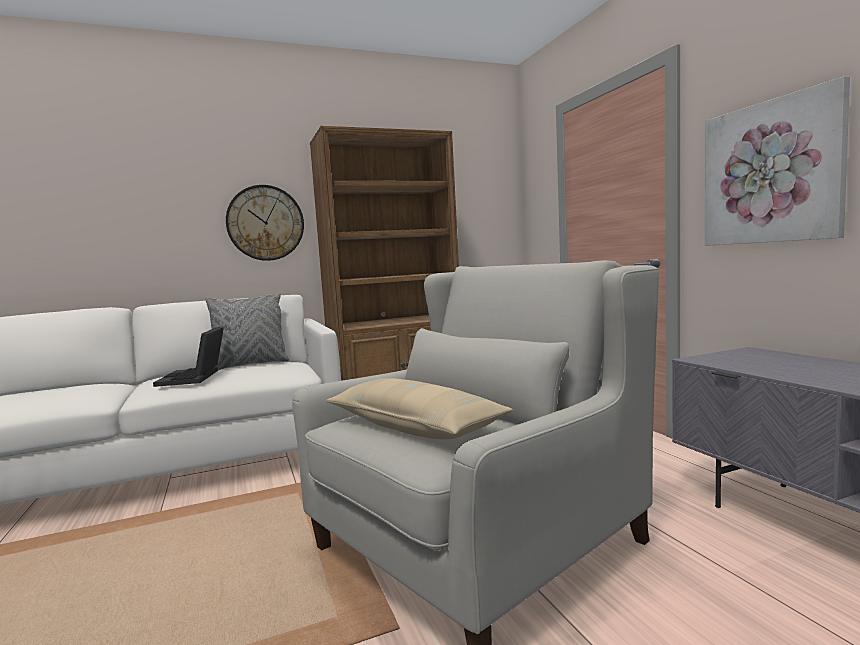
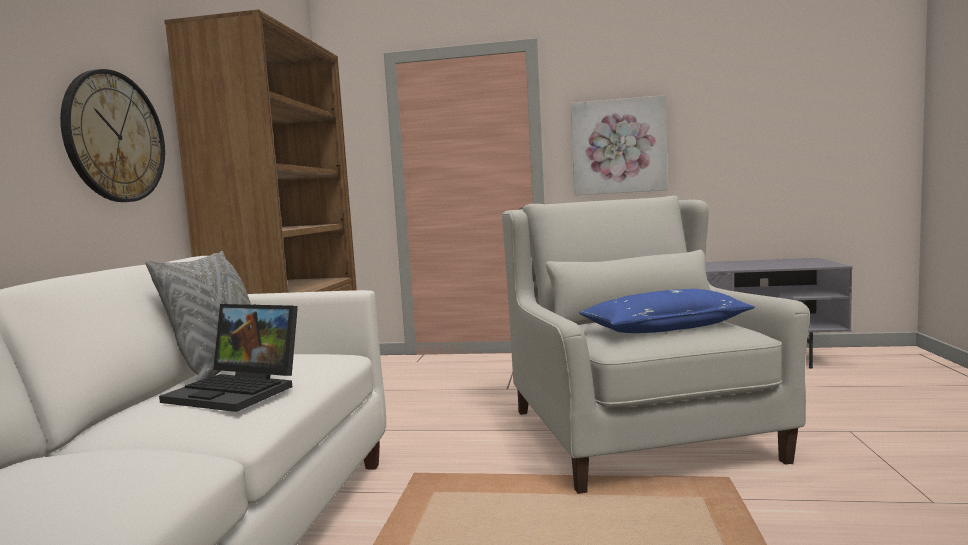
camera: 60 degrees left, 0 degrees up
(415, 426) = (665, 328): beige pillow -> blue pillow

